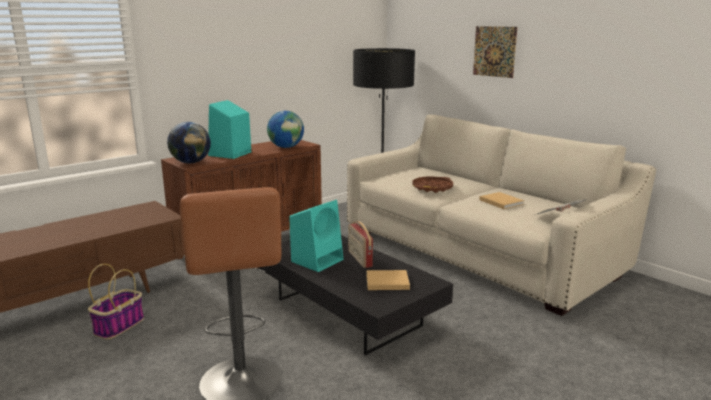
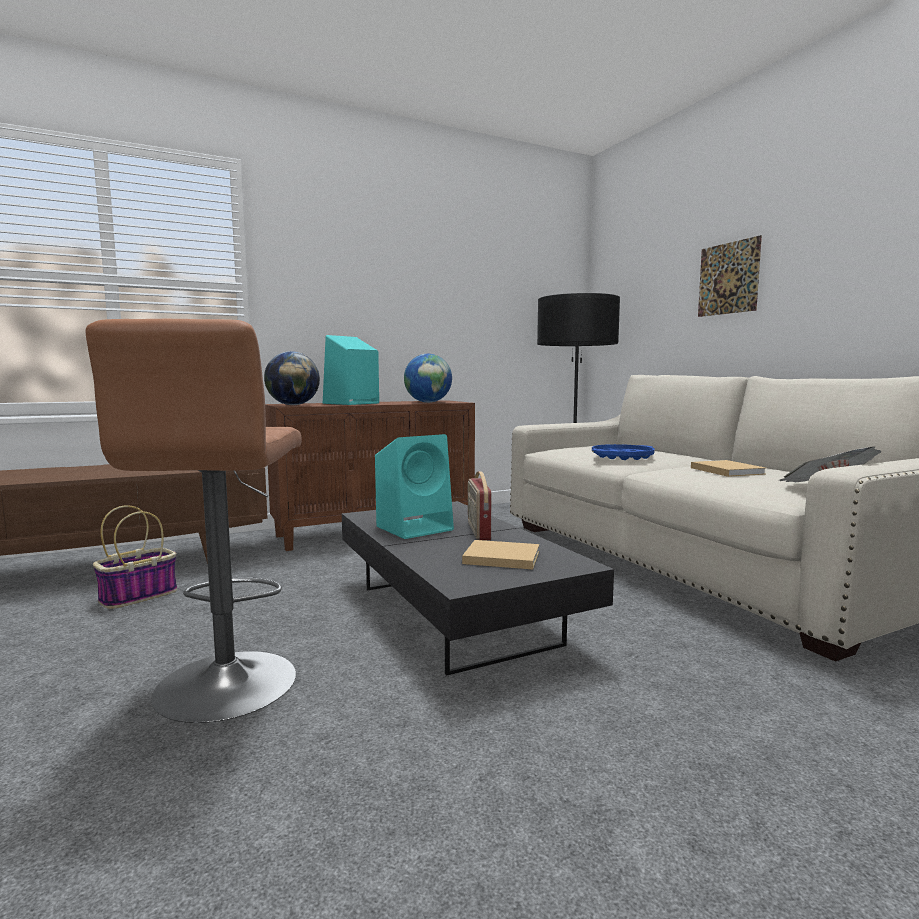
camera: 15 degrees right, 10 degrees down
(432, 188) = (622, 457): brown tray -> blue tray

